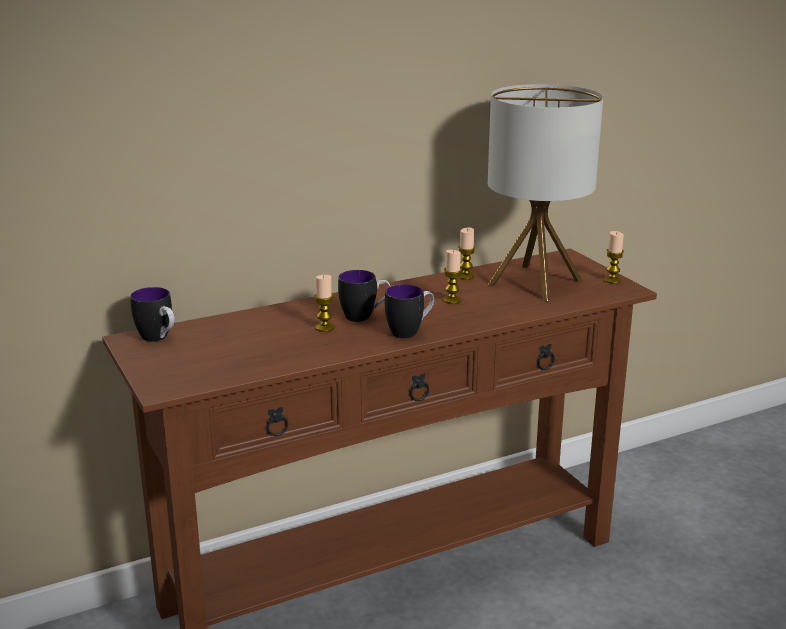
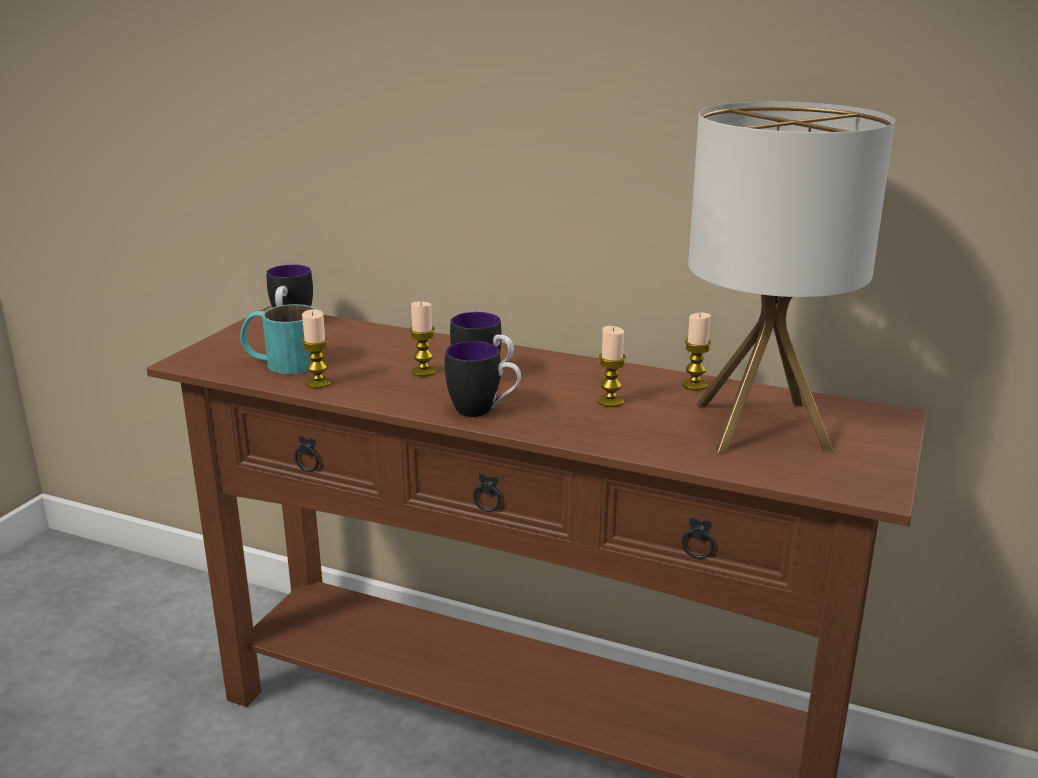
camera: 50 degrees right, 0 degrees up
(227, 361) = (281, 362): none -> turquoise mug
(612, 280) = (880, 470): candle -> candle (318, 383)

